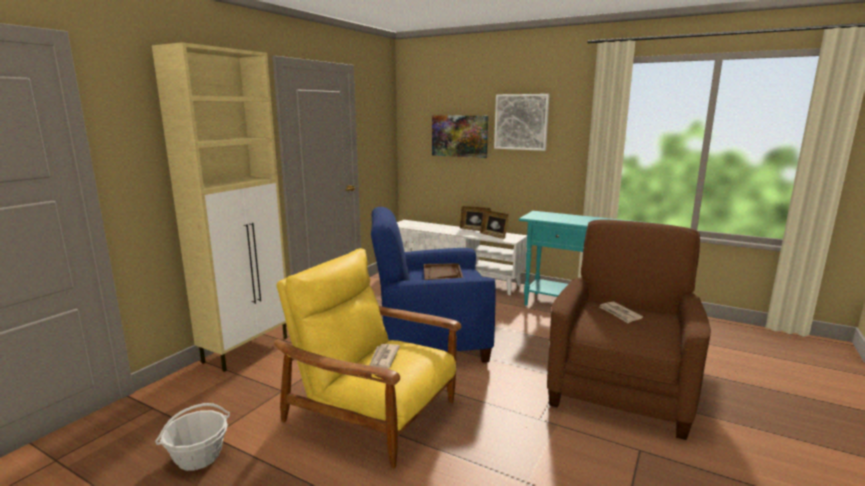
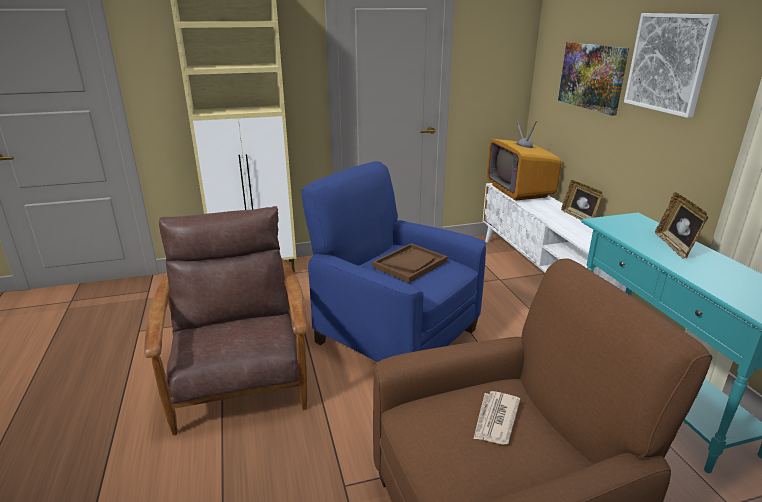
camera: 45 degrees right, 10 degrees up
(199, 457) = (112, 341): basket -> none
(373, 412) = (239, 376): yellow armchair -> brown armchair
(383, 358) = (225, 329): newspaper -> none
(416, 225) = (519, 191): none -> television
(494, 235) = (586, 233): picture frame -> picture frame (675, 246)

